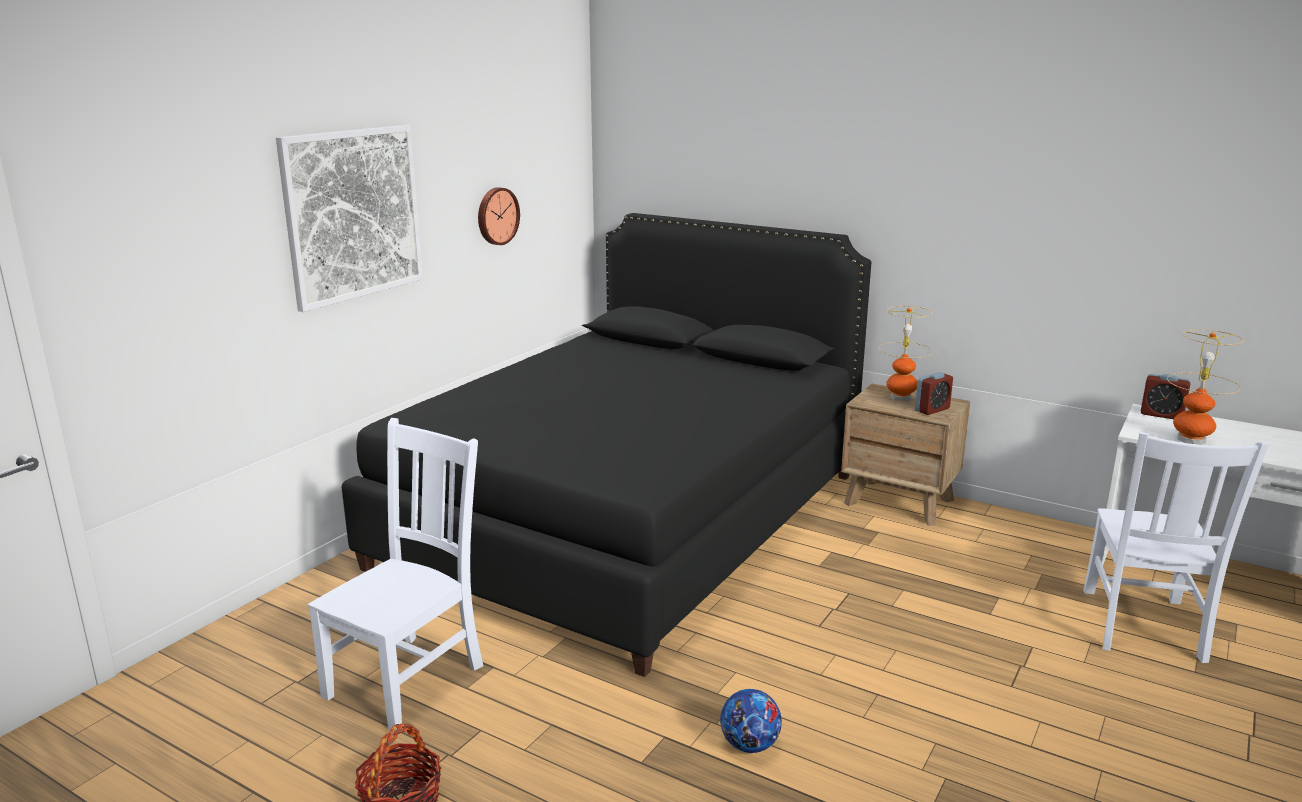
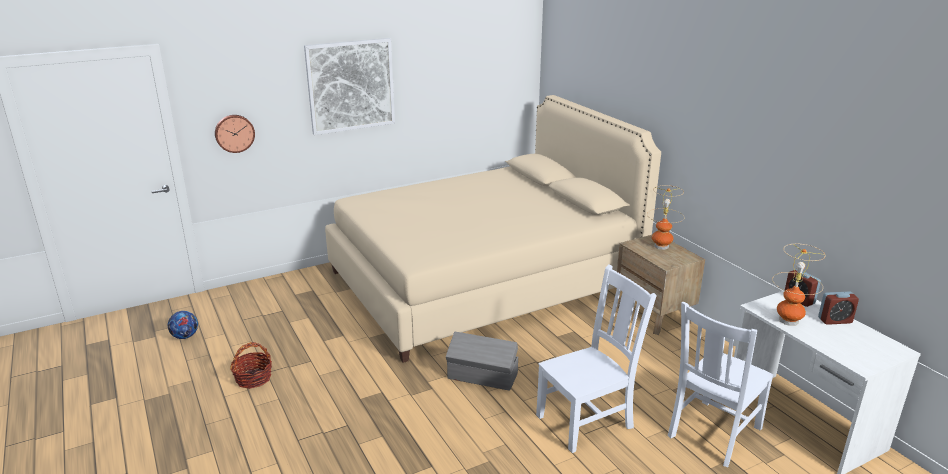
camera: 30 degrees right, 5 degrees up
(408, 678) = (305, 328): white chair -> white chair (587, 420)
(496, 216) = (455, 90): wall clock -> wall clock (234, 133)
(627, 518) = (483, 281): black bed -> beige bed
(749, 745) = (414, 410): football -> football (185, 336)
(788, 655) = (483, 376): none -> grey storage box
(932, 410) = (669, 259): alarm clock -> alarm clock (835, 320)

